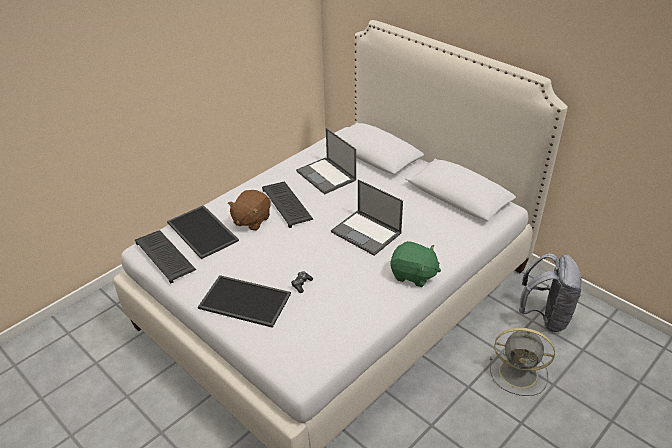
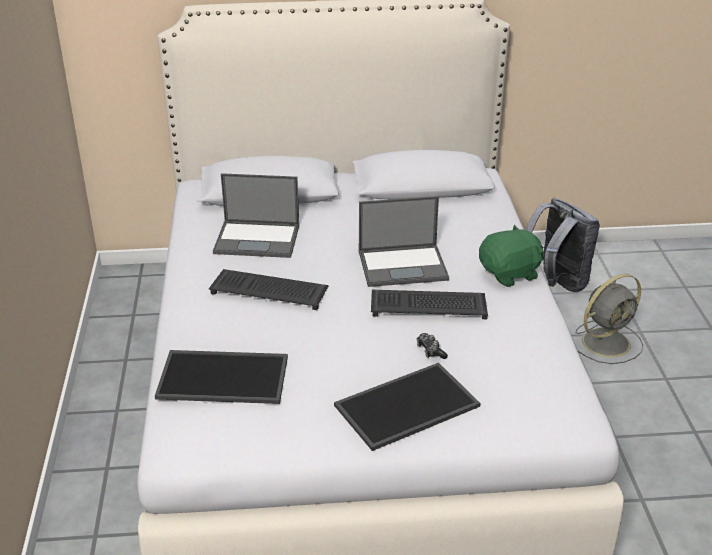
camera: 50 degrees left, 5 degrees down
(166, 256) = (228, 433): keyboard -> keyboard (429, 305)
(251, 220) = (258, 330): brown plush toy -> none

